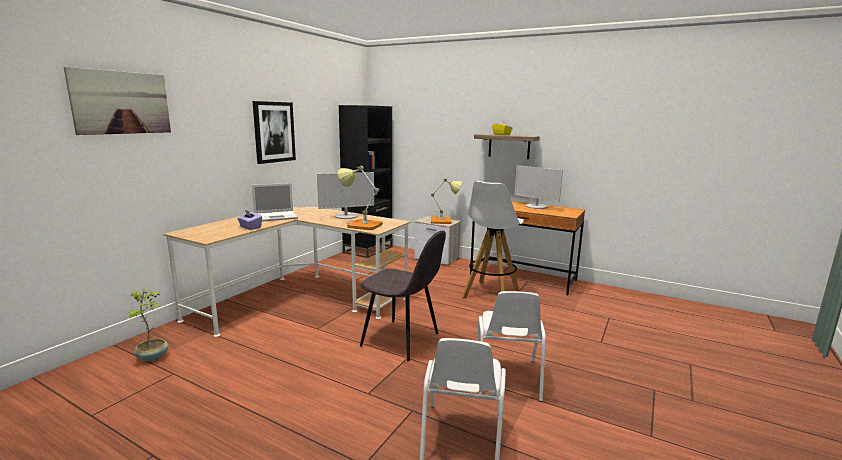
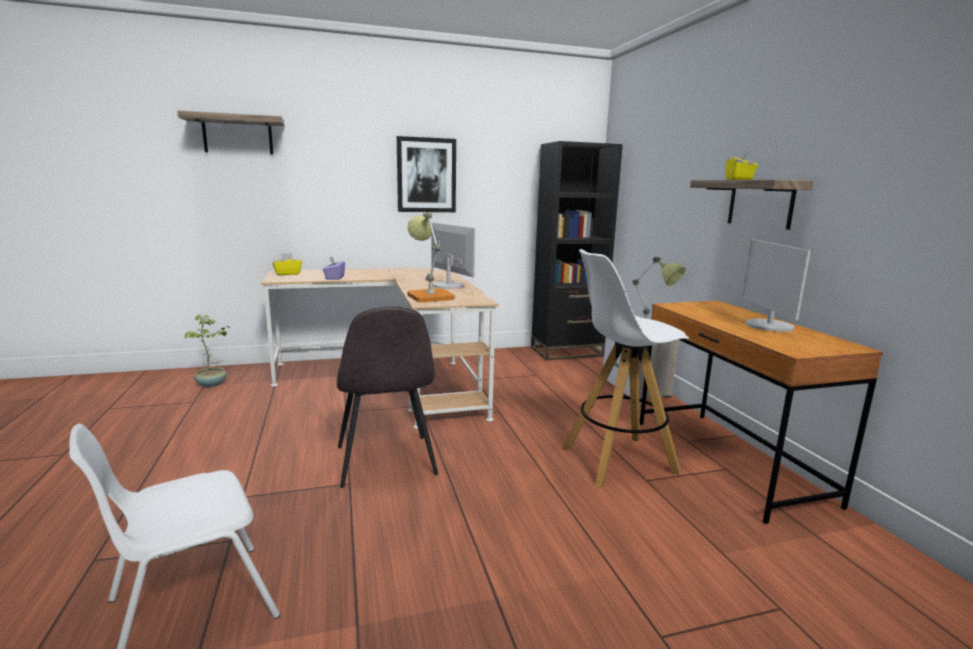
camera: 45 degrees right, 0 degrees up
(121, 102) = (238, 135): picture -> shelf
(196, 232) = (287, 274): none -> yellow tissue box
(276, 216) = (388, 274): laptop -> none
(346, 216) = (448, 285): monitor -> monitor turned 150 degrees counterclockwise
(507, 378) = (387, 580): white chair -> none

